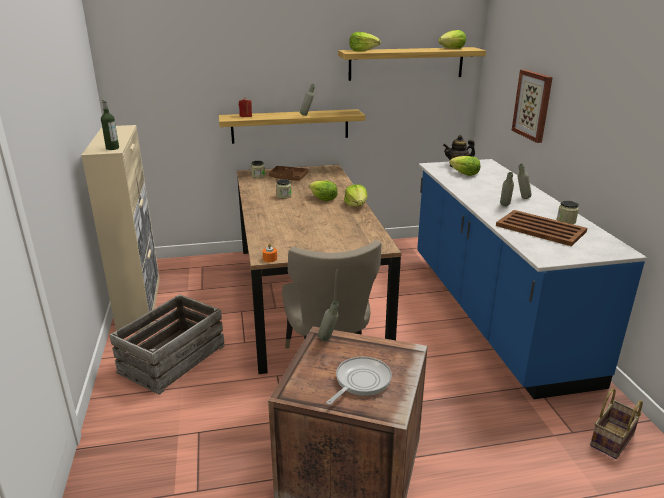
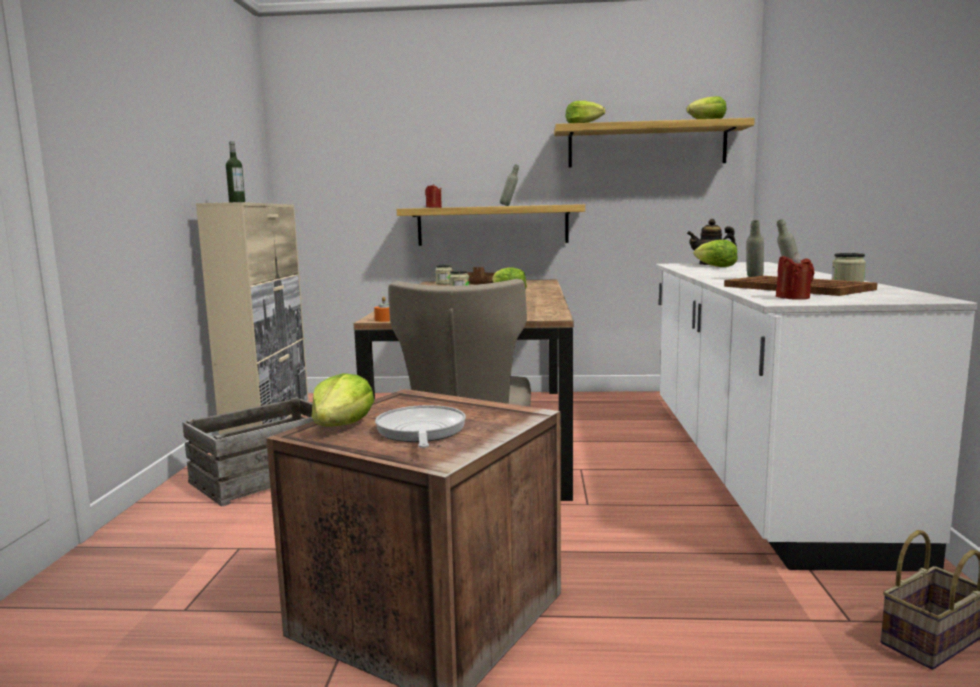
camera: 15 degrees right, 15 degrees down
(328, 341) = (412, 399): grey bottle -> none
(356, 205) = (548, 297): lettuce -> lettuce (342, 426)
(360, 381) = (420, 432): frying pan -> frying pan turned 60 degrees counterclockwise
(493, 313) = (756, 468): blue counter -> white counter
(533, 105) = (812, 162): picture -> none
(548, 251) = (793, 297): none -> red candle

